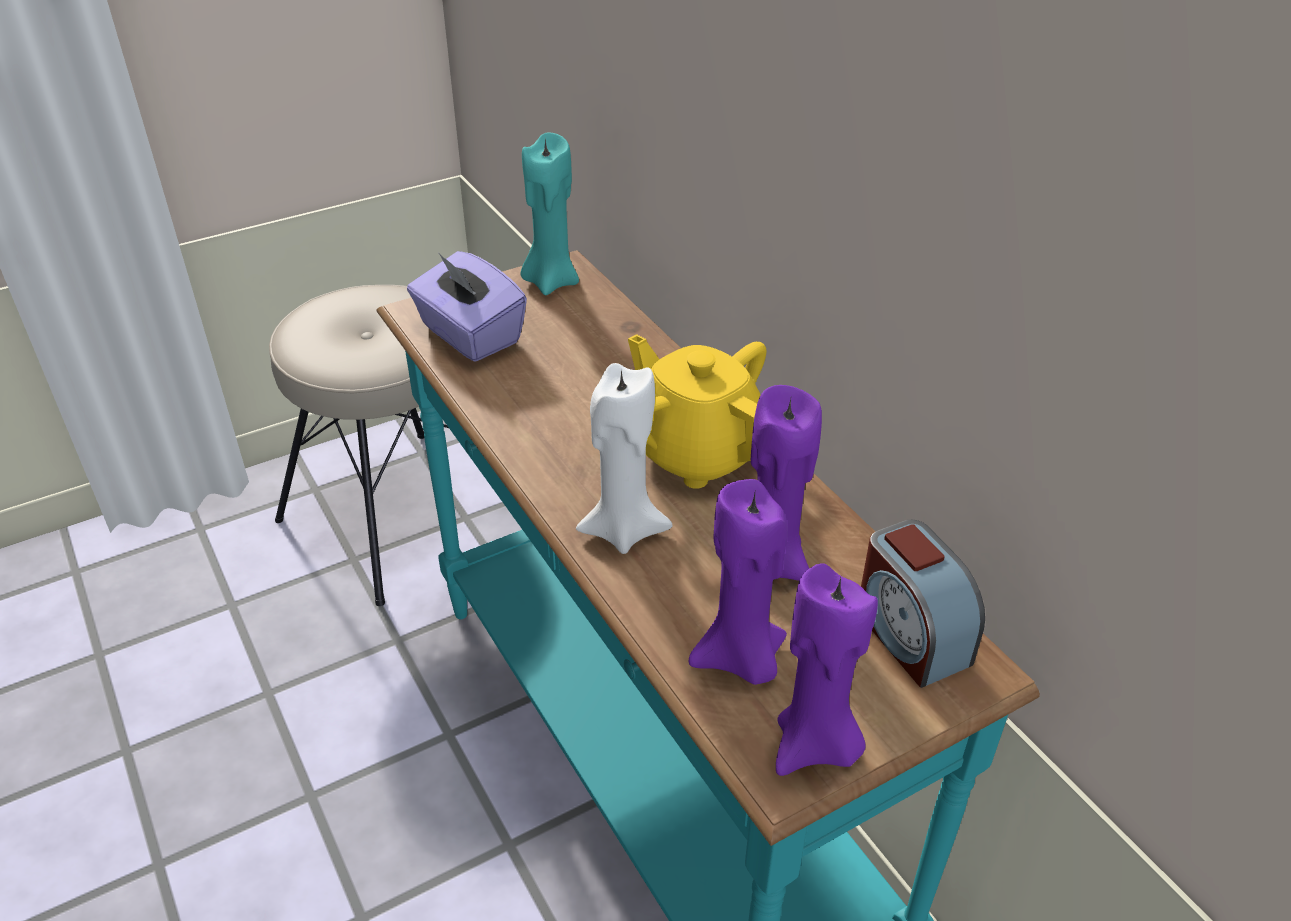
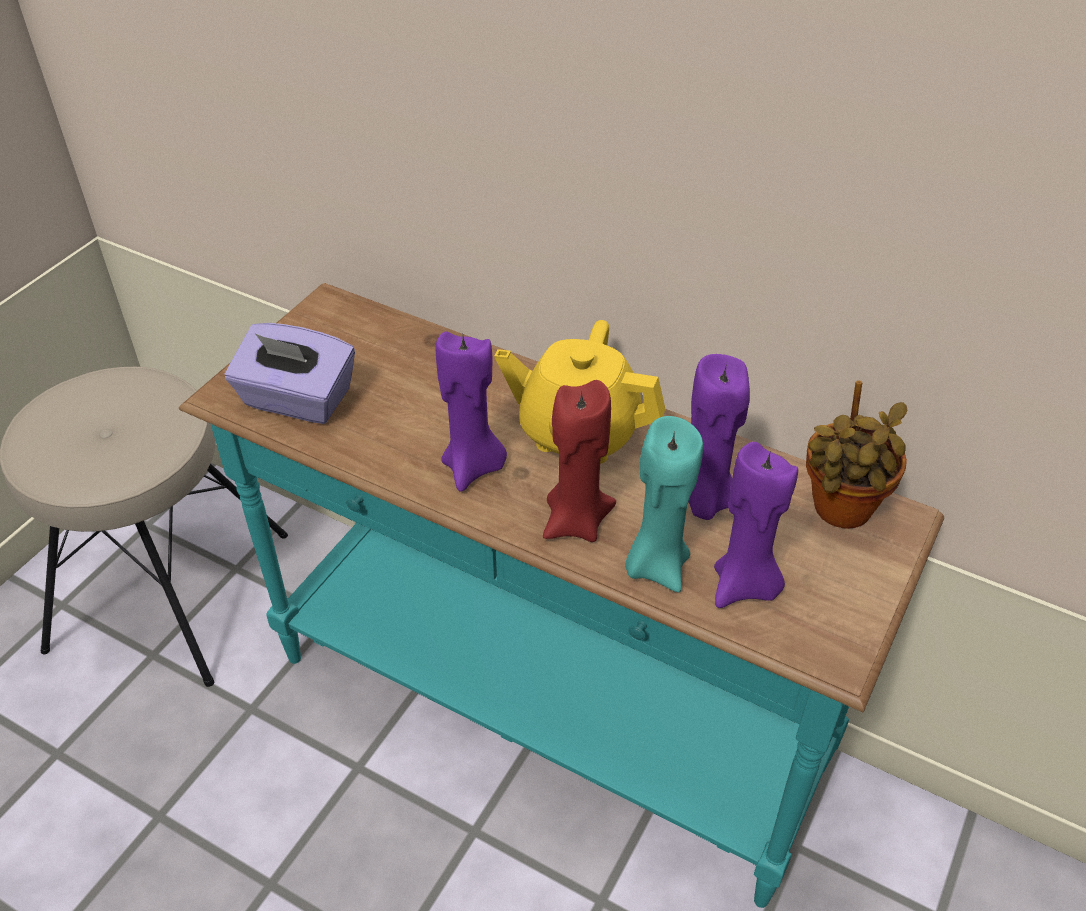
camera: 30 degrees left, 5 degrees up
(551, 281) = (327, 321): turquoise candle -> turquoise candle (656, 565)
(623, 529) = (576, 522): white candle -> red candle
(815, 746) = (843, 625): purple candle -> purple candle (473, 467)
(909, 635) = (839, 512): alarm clock -> potted plant

